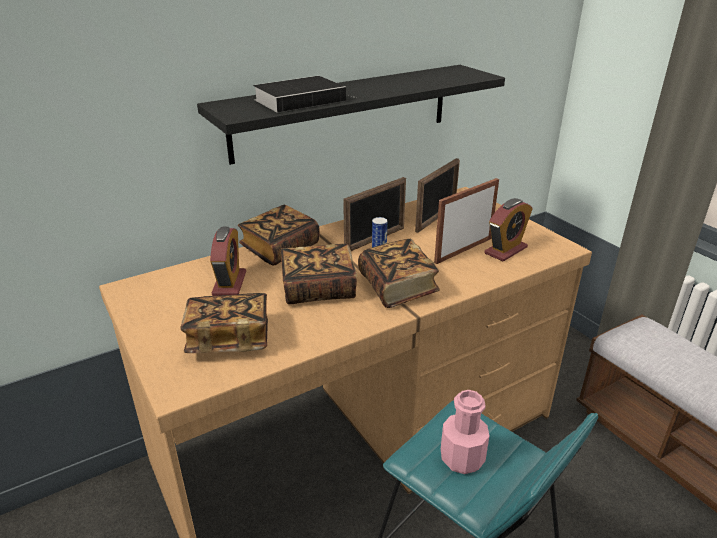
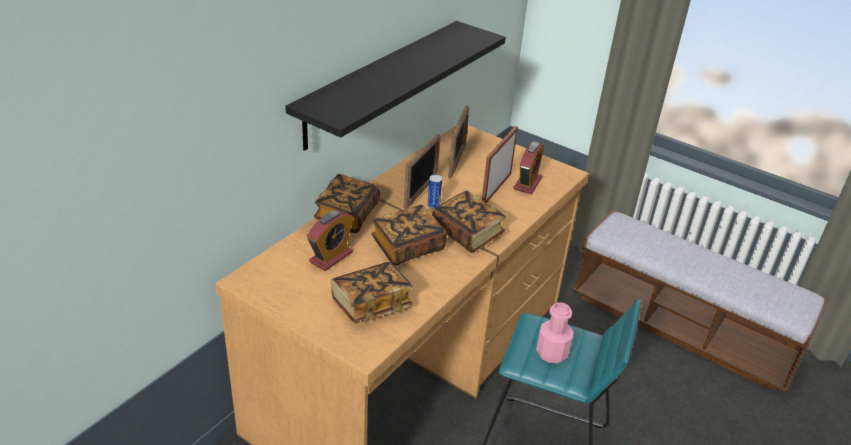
camera: 25 degrees left, 5 degrees up
(229, 283) = (331, 257): alarm clock -> alarm clock turned 60 degrees clockwise
(301, 99) = (370, 89): book -> none

